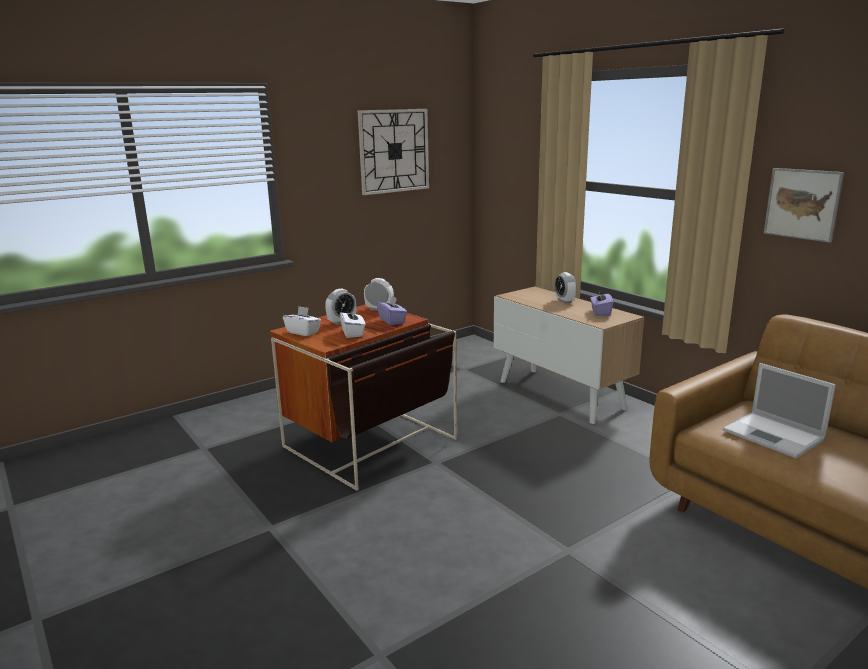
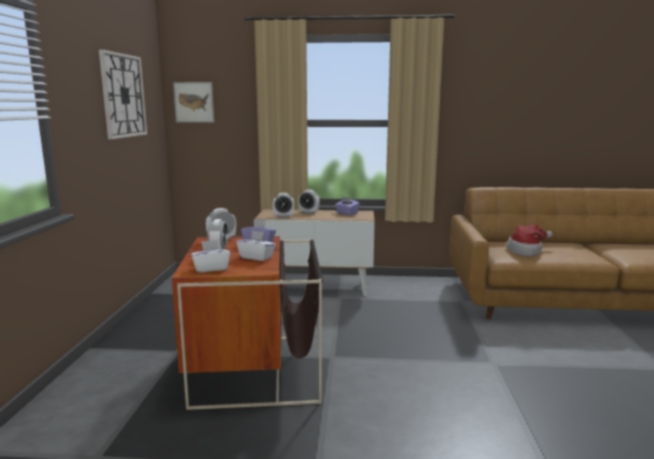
camera: 50 degrees left, 5 degrees down
(526, 299) = (283, 216): none -> alarm clock
(775, 435) = (527, 250): laptop -> hat
(802, 204) = (466, 121): picture -> picture (194, 102)

